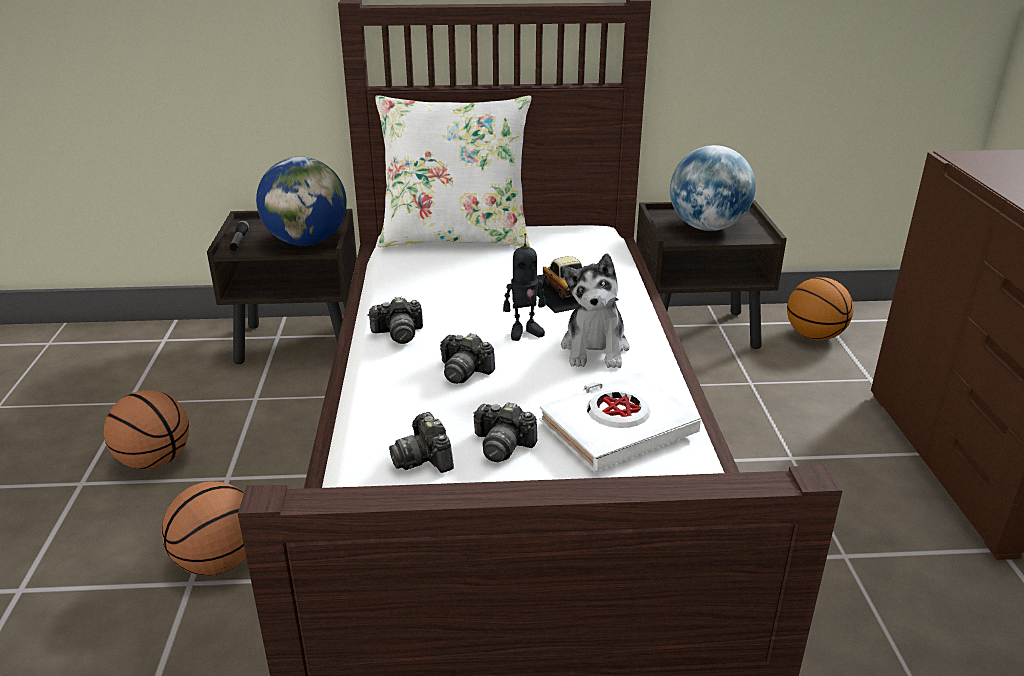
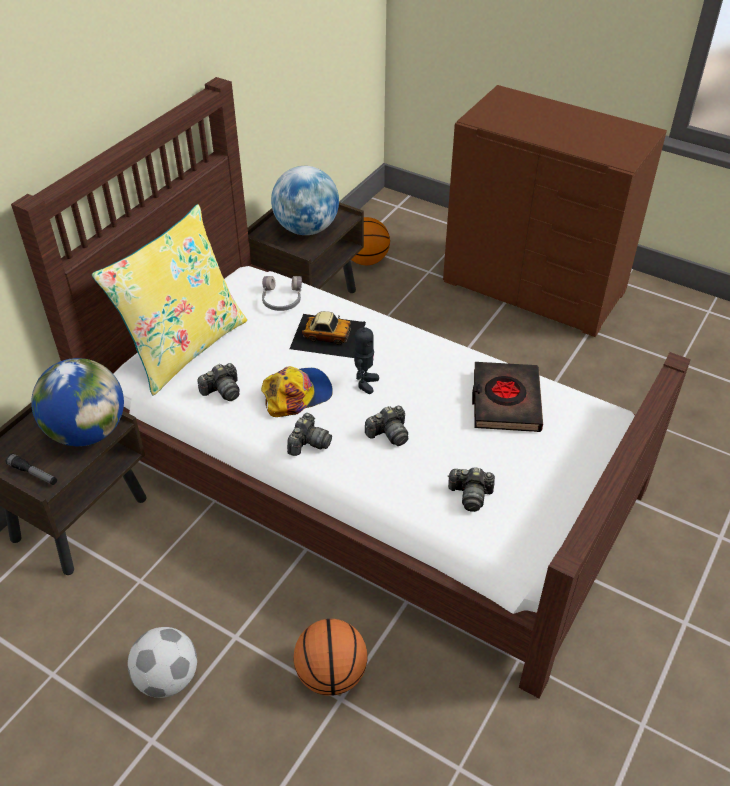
camera: 55 degrees left, 15 degrees up
(155, 461) = (167, 678): basketball -> football
(455, 237) = (184, 347): white pillow -> yellow pillow
(460, 304) = (297, 394): none -> cap
(502, 446) = (484, 456): camera -> camera (222, 391)
(583, 251) = (281, 299): none -> grey headphones
(595, 348) = (414, 364): plush toy -> none
(617, 428) = (505, 401): white book -> black book

